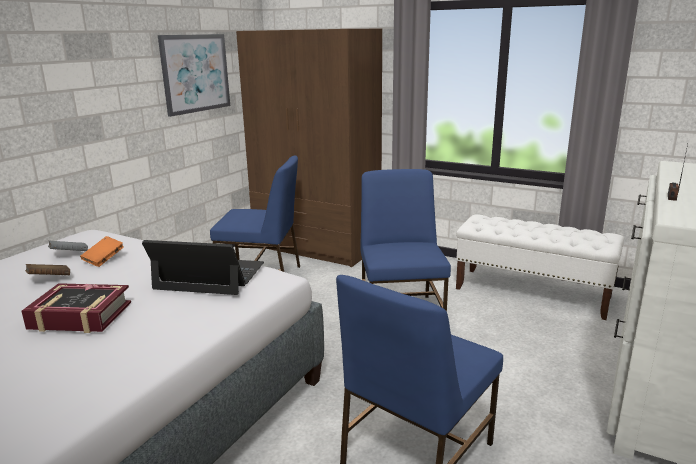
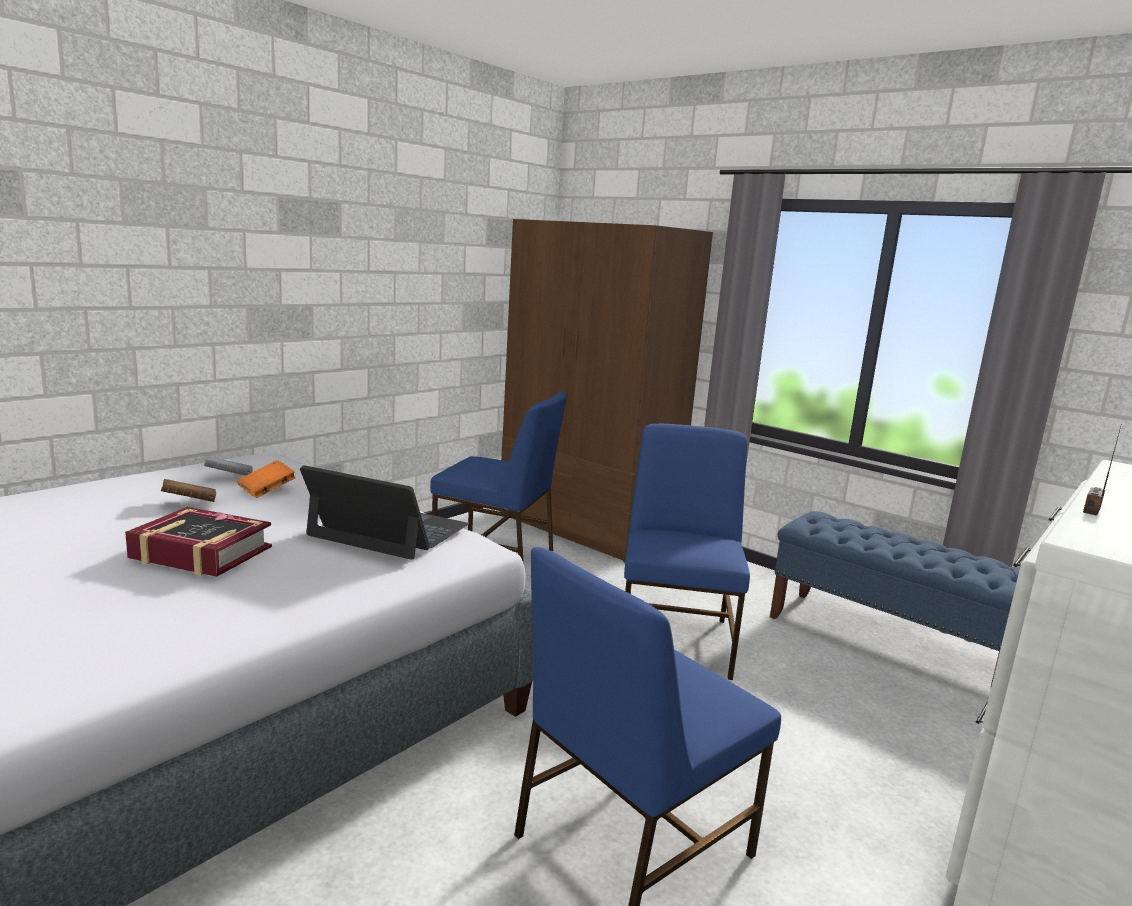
camera: 10 degrees right, 5 degrees down
(195, 73) = (450, 269): picture -> none
(532, 292) = (888, 643): white bench -> blue bench

